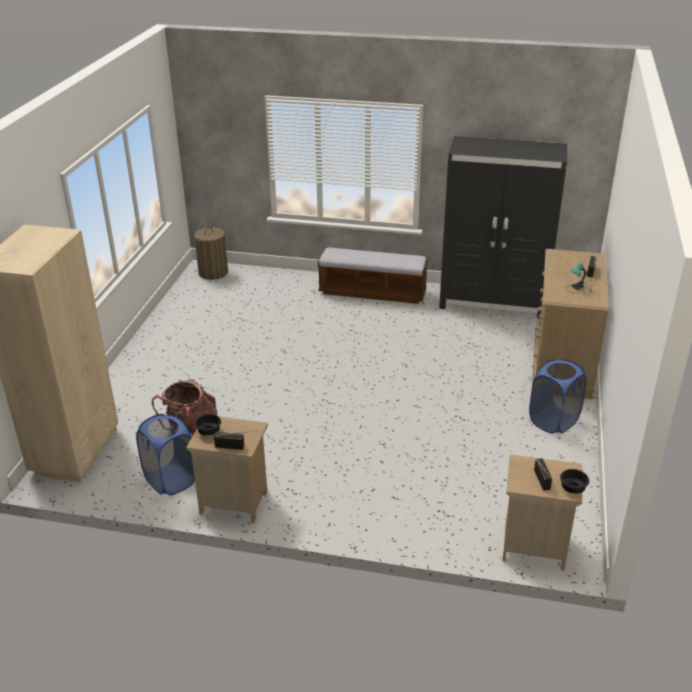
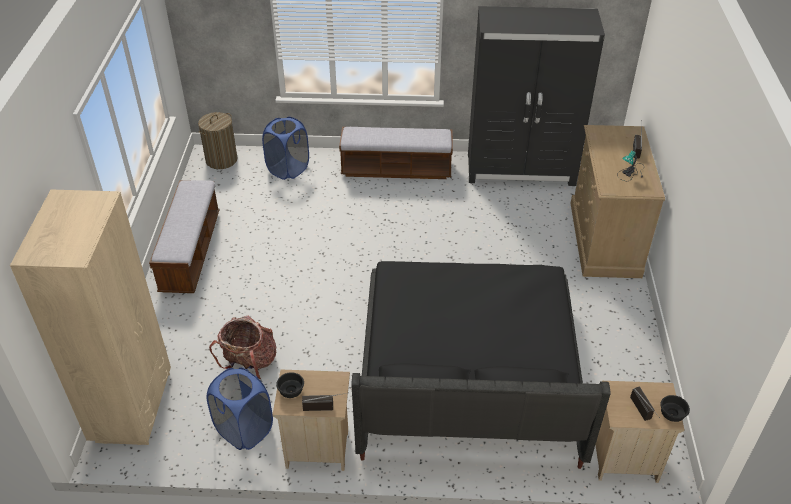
camera: 10 degrees left, 10 degrees up
(164, 339) = (191, 252): none -> bench
(394, 462) = (468, 377): none -> black bed
(553, 421) = (611, 309): blue laundry basket -> blue laundry basket (288, 169)

